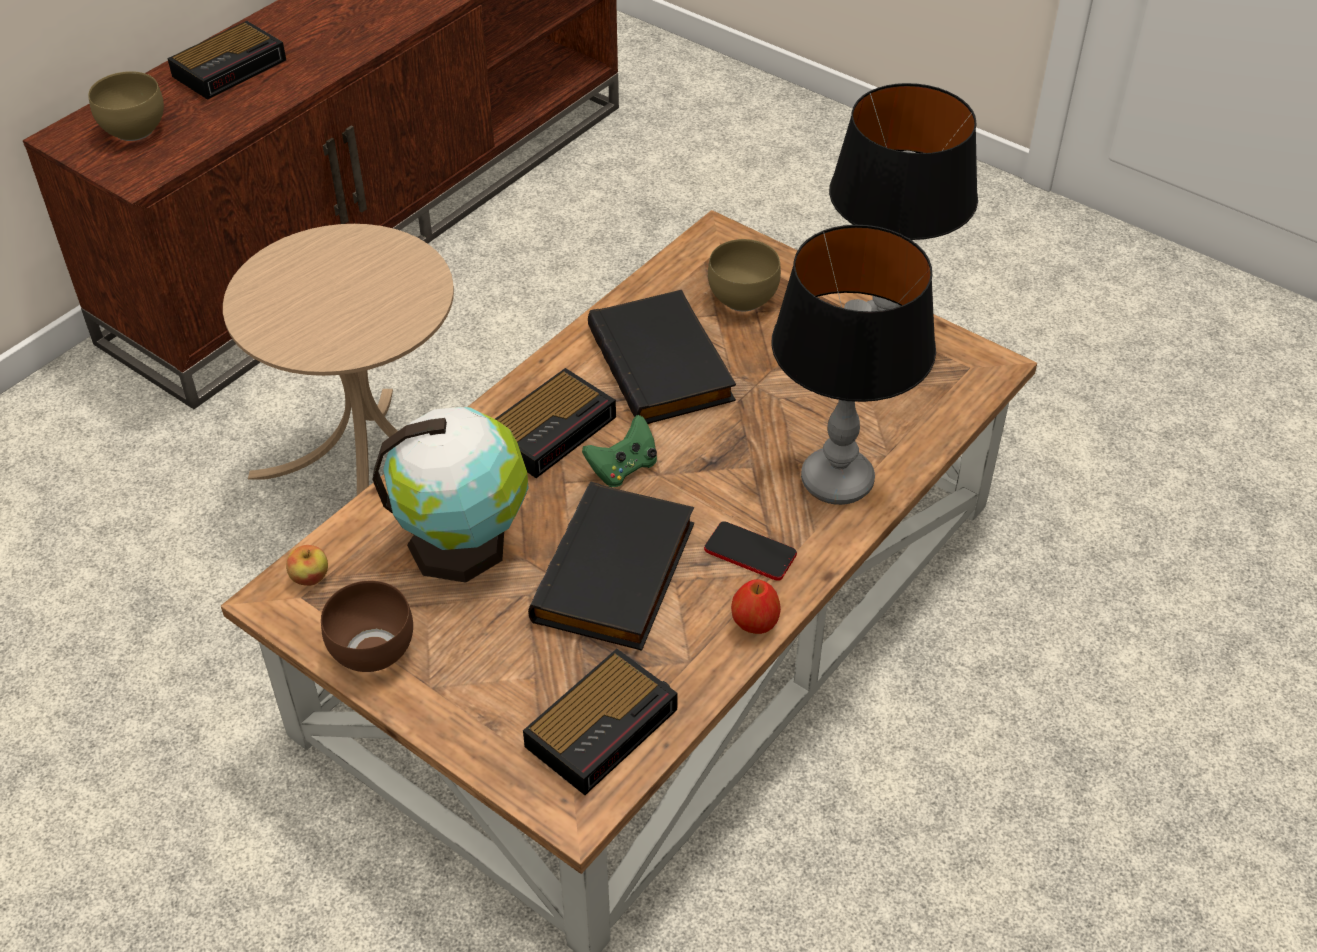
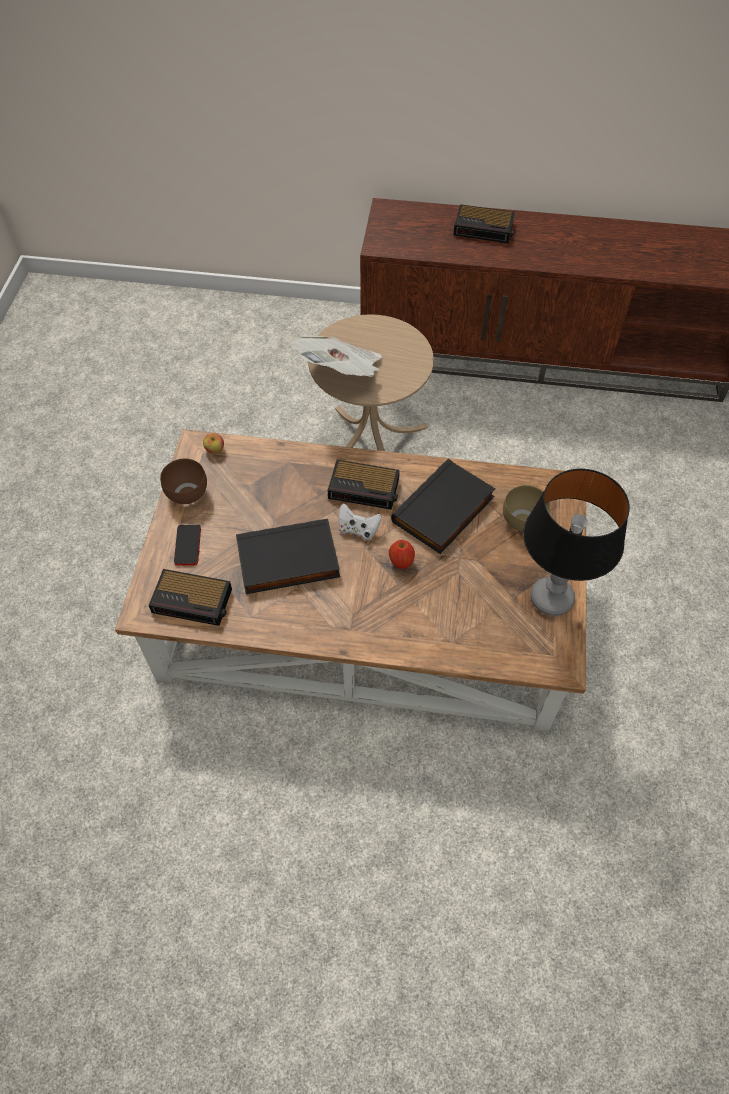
camera: 60 degrees right, 10 degrees up
(133, 132) = (408, 226): brown bowl -> none
(335, 337) = (340, 372): none -> newspaper
(464, 543) = (269, 492): globe -> none
(623, 468) = (358, 529): green game controller -> white game controller
(750, 552) = (337, 610): phone -> phone (187, 545)
(754, 624) = (290, 634): apple -> apple (401, 562)
(836, 481) = (413, 626): table lamp -> none

